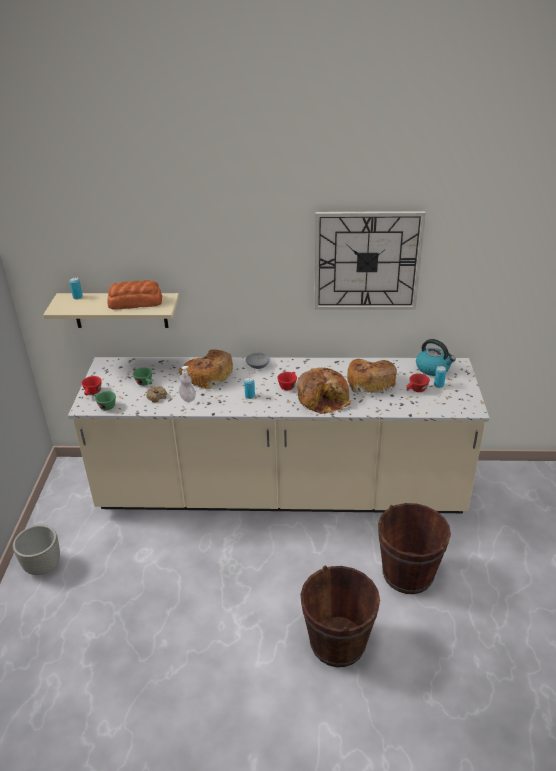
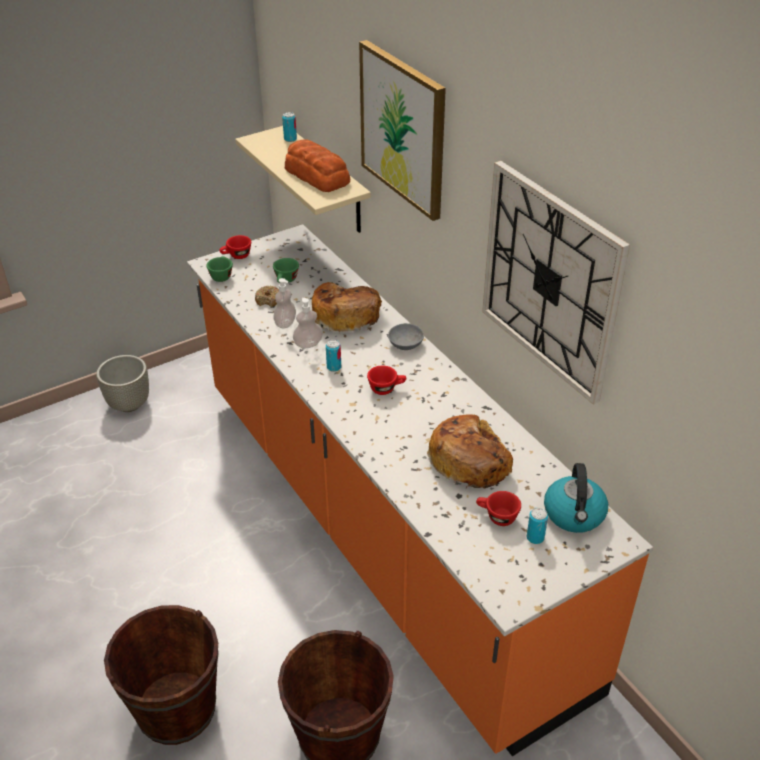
camera: 55 degrees right, 5 degrees up
(213, 233) = (403, 129): none -> picture
(218, 397) = (308, 344): none -> soap dispenser
(280, 492) = (380, 528): beige counter -> orange counter
(323, 398) = (388, 432): bread -> none

